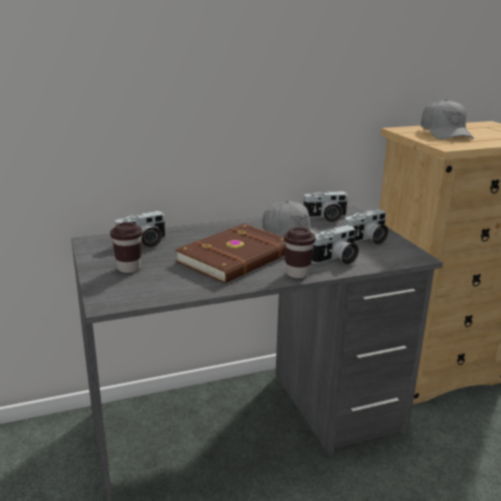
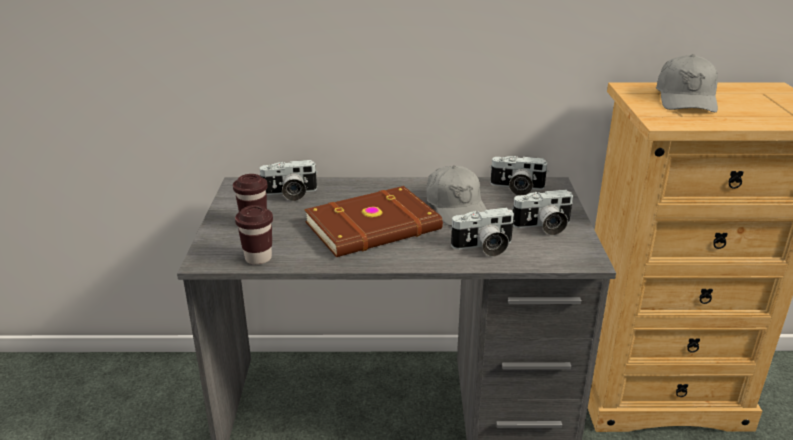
camera: 20 degrees right, 5 degrees up
(297, 274) = (424, 259): brown cup -> brown cup (258, 258)

